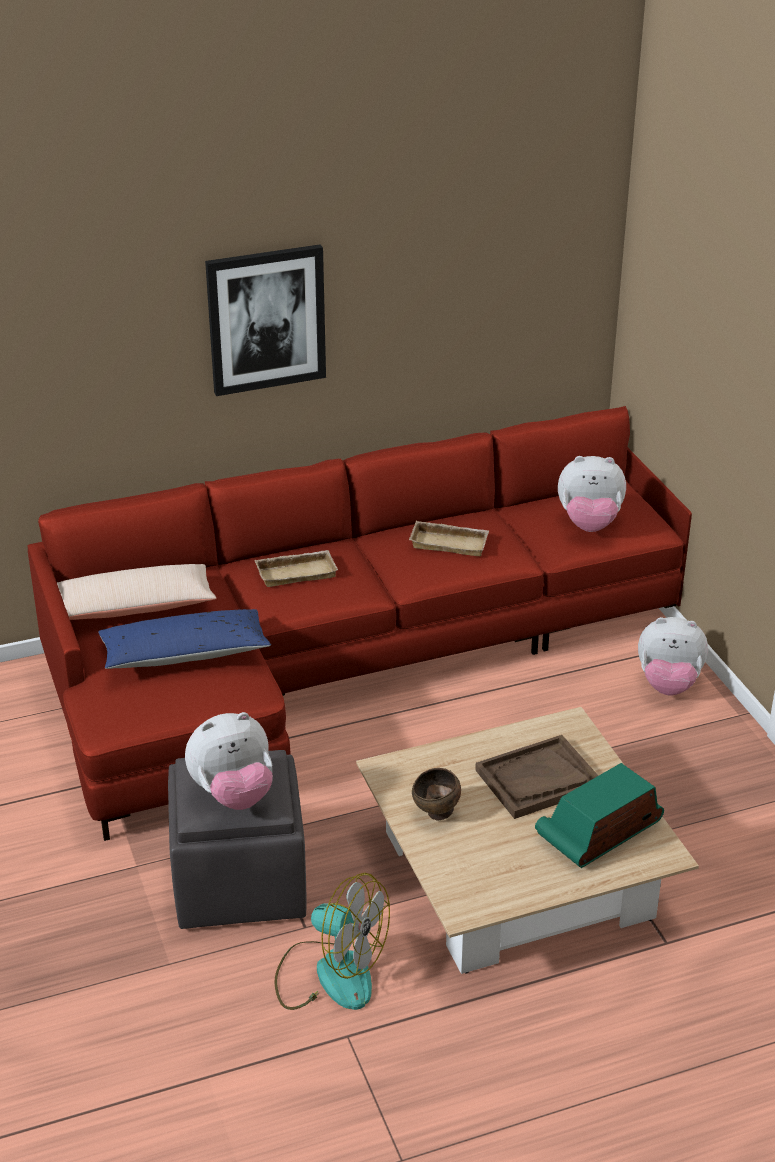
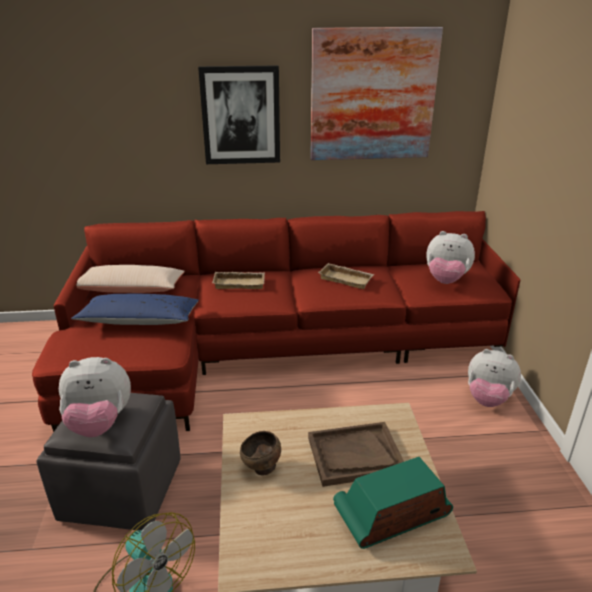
camera: 15 degrees right, 5 degrees down
(455, 266) = (372, 95): none -> picture

